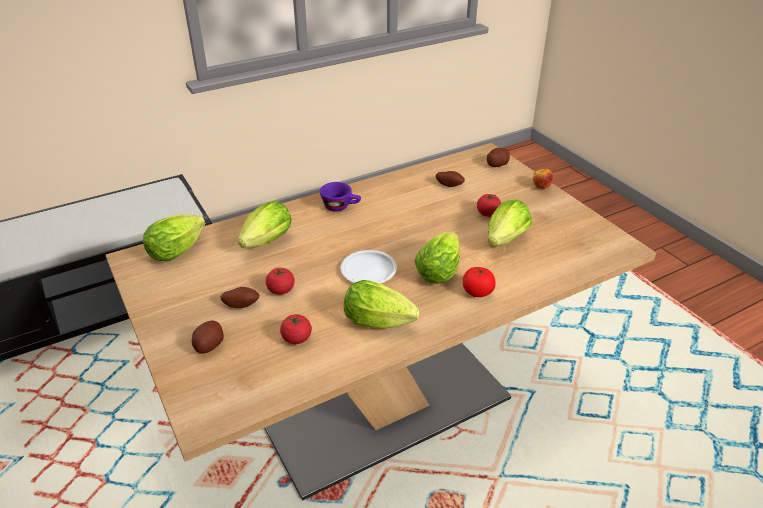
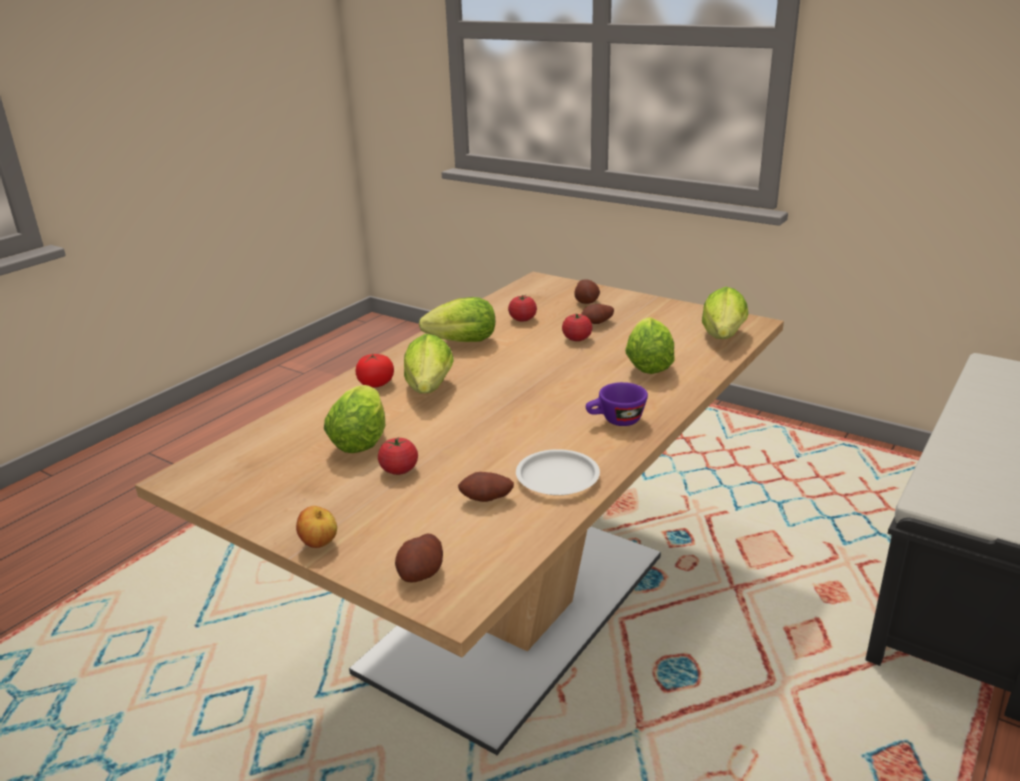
camera: 155 degrees right, 10 degrees down
(368, 271) = (508, 371): white plate -> white plate (558, 478)

